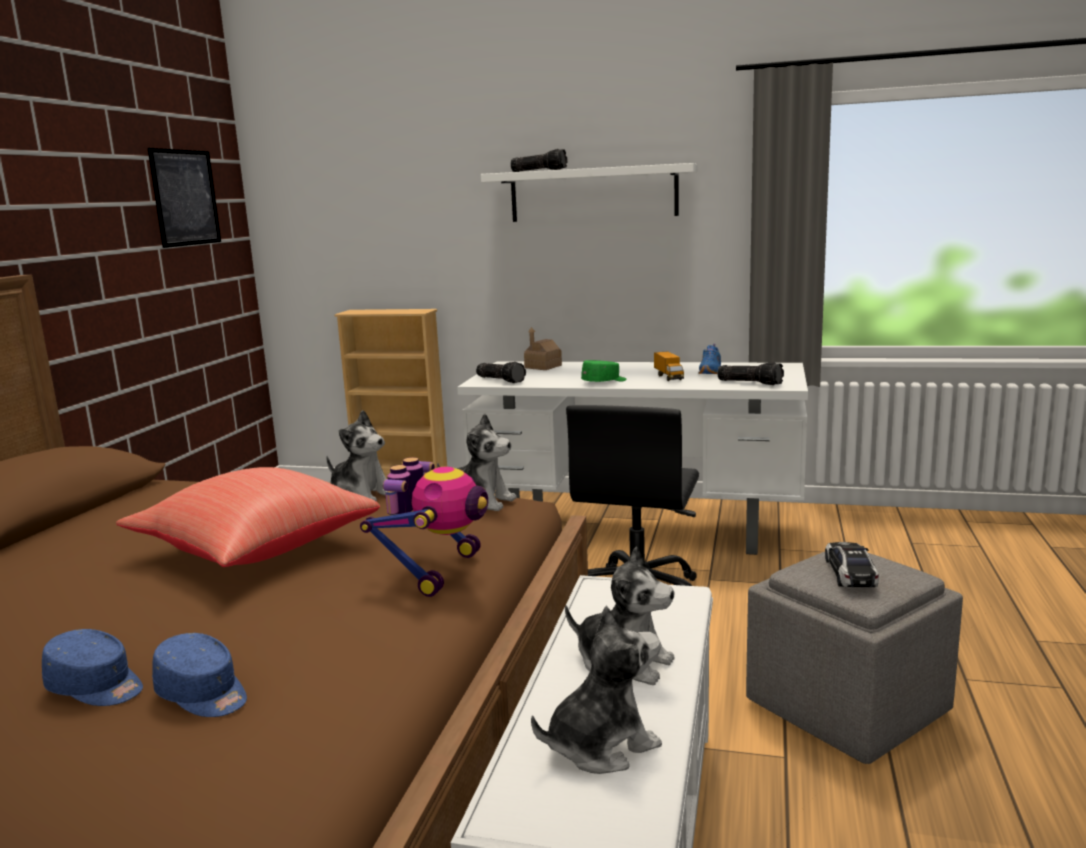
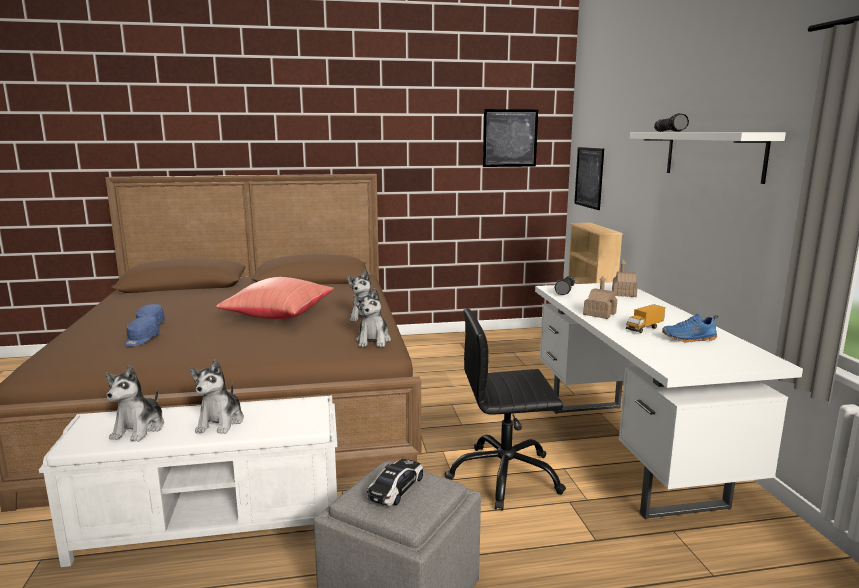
camera: 65 degrees right, 0 degrees up
(320, 249) = (589, 177): none -> picture
(437, 571) = (266, 350): toy robot -> none
(601, 745) = (139, 429): plush toy -> plush toy turned 60 degrees clockwise
(604, 382) = (599, 314): green cap -> toy house
(750, 382) = (667, 355): flashlight -> none
(850, 574) = (395, 489): toy car -> toy car turned 45 degrees counterclockwise

